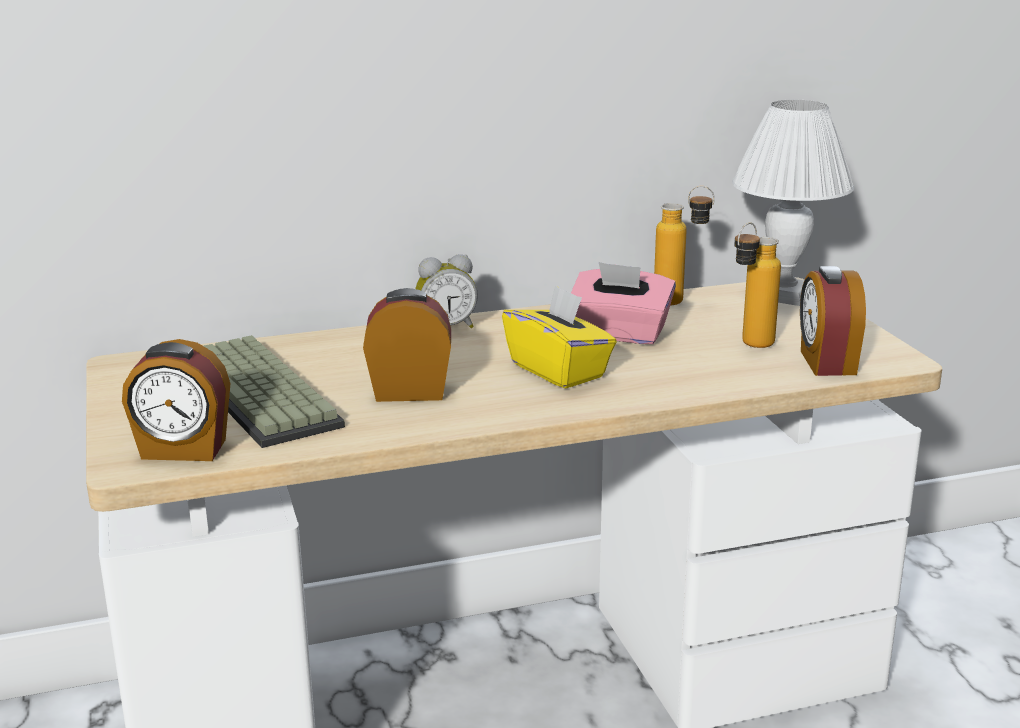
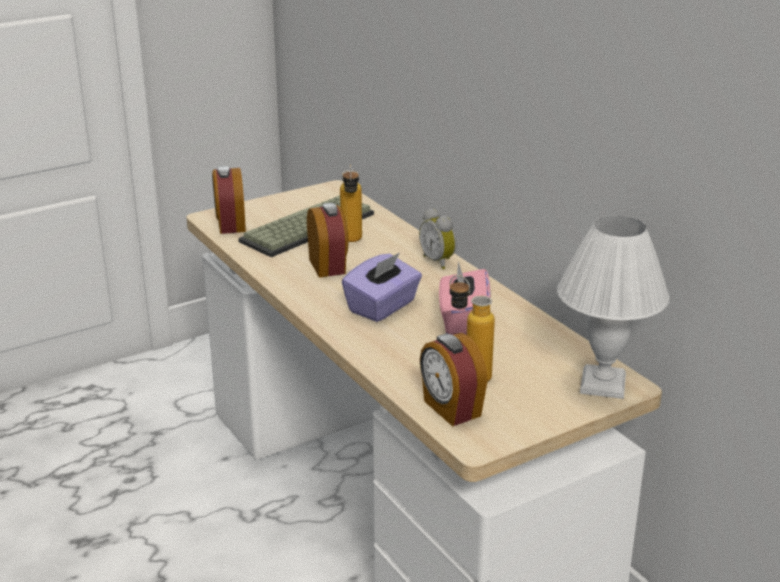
camera: 75 degrees right, 5 degrees up
(558, 370) = (383, 307): yellow tissue box -> purple tissue box
(680, 302) = (550, 339): bottle -> bottle (351, 242)
(826, 363) = (450, 409): alarm clock -> alarm clock turned 105 degrees counterclockwise

